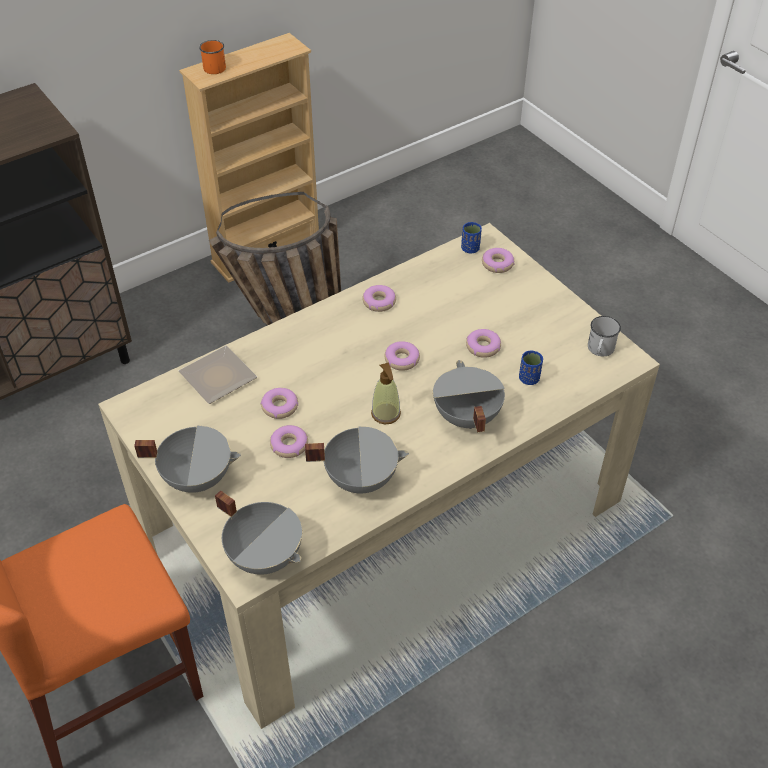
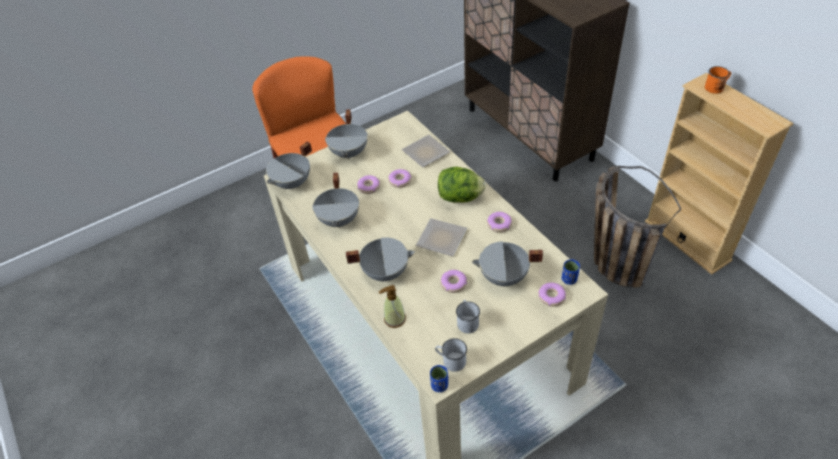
camera: 95 degrees right, 0 degrees up
(324, 339) = (460, 197): none -> lettuce
(386, 414) = (391, 230): soap dispenser -> soap dispenser (394, 319)
(402, 359) = (440, 238): donut -> plate
(470, 301) = (504, 277): none -> grey cooking pot
(529, 379) = (420, 310): blue cup -> blue cup (439, 385)
(541, 335) = (467, 321): none -> white mug

